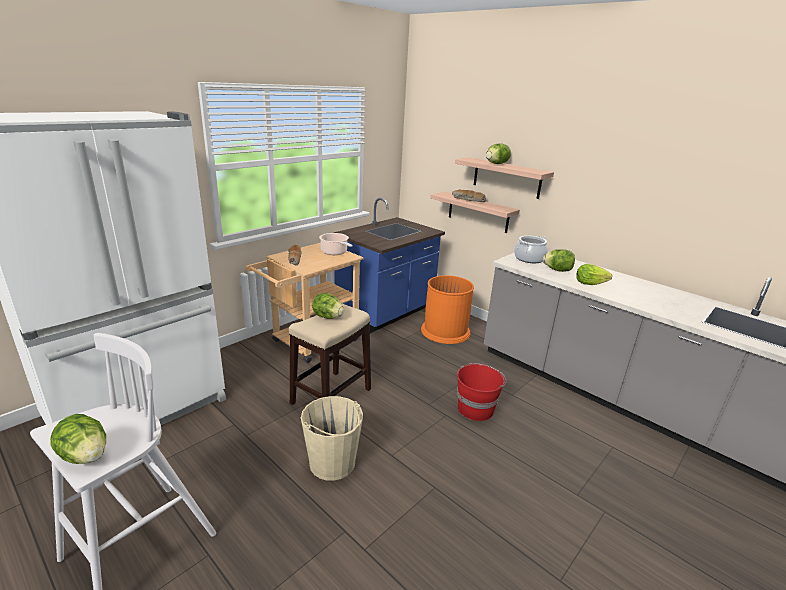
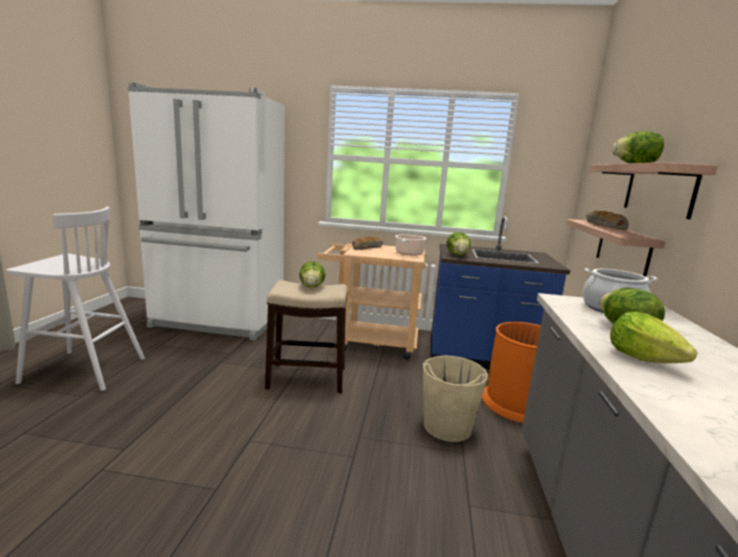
camera: 55 degrees right, 10 degrees down
(85, 456) = (40, 264): lettuce -> lettuce (457, 255)
(332, 463) = (213, 410): beige bucket -> beige bucket (447, 427)
(475, 408) = (393, 477): red bucket -> none

